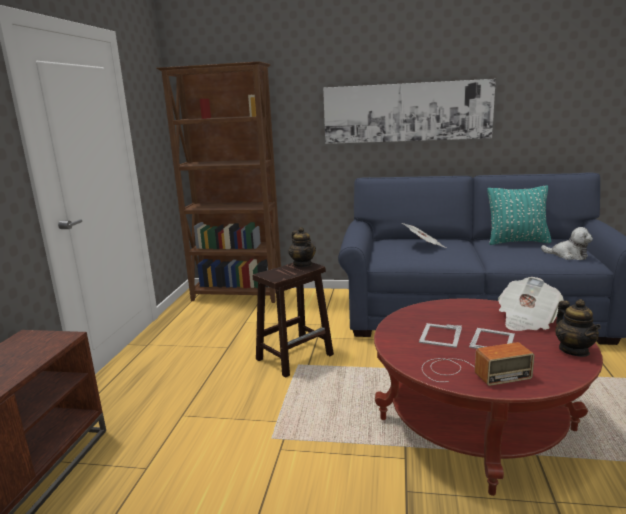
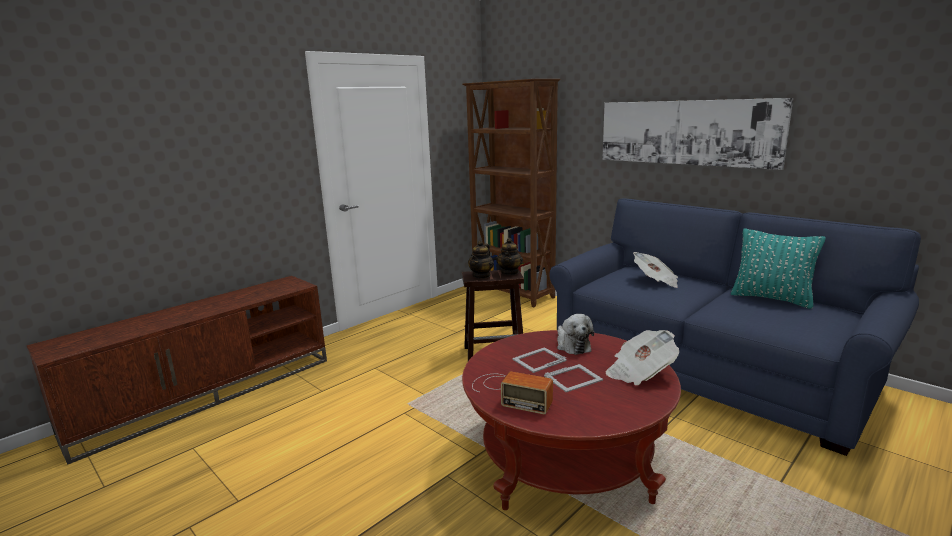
camera: 35 degrees right, 0 degrees up
(568, 255) = (803, 327): plush toy -> plush toy (572, 345)
(574, 350) = (631, 410): teapot -> teapot (481, 275)

